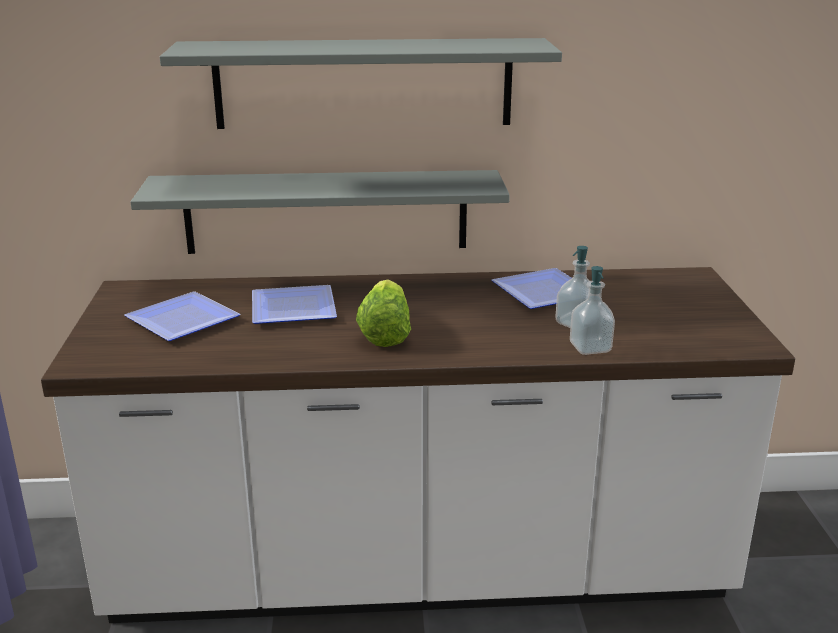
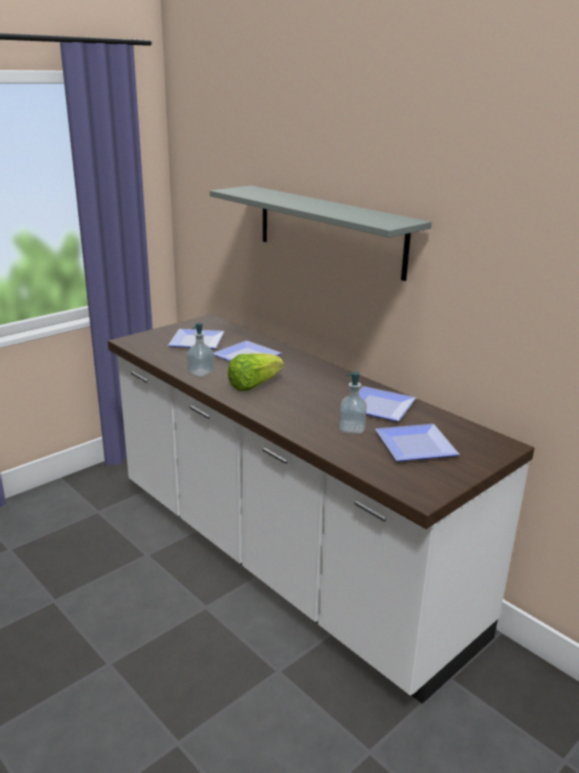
camera: 50 degrees right, 0 degrees up
(326, 212) = (306, 309): grey shelf -> none
(590, 347) = (325, 442): soap dispenser -> soap dispenser (200, 372)
(654, 311) = (414, 447): none -> plate

